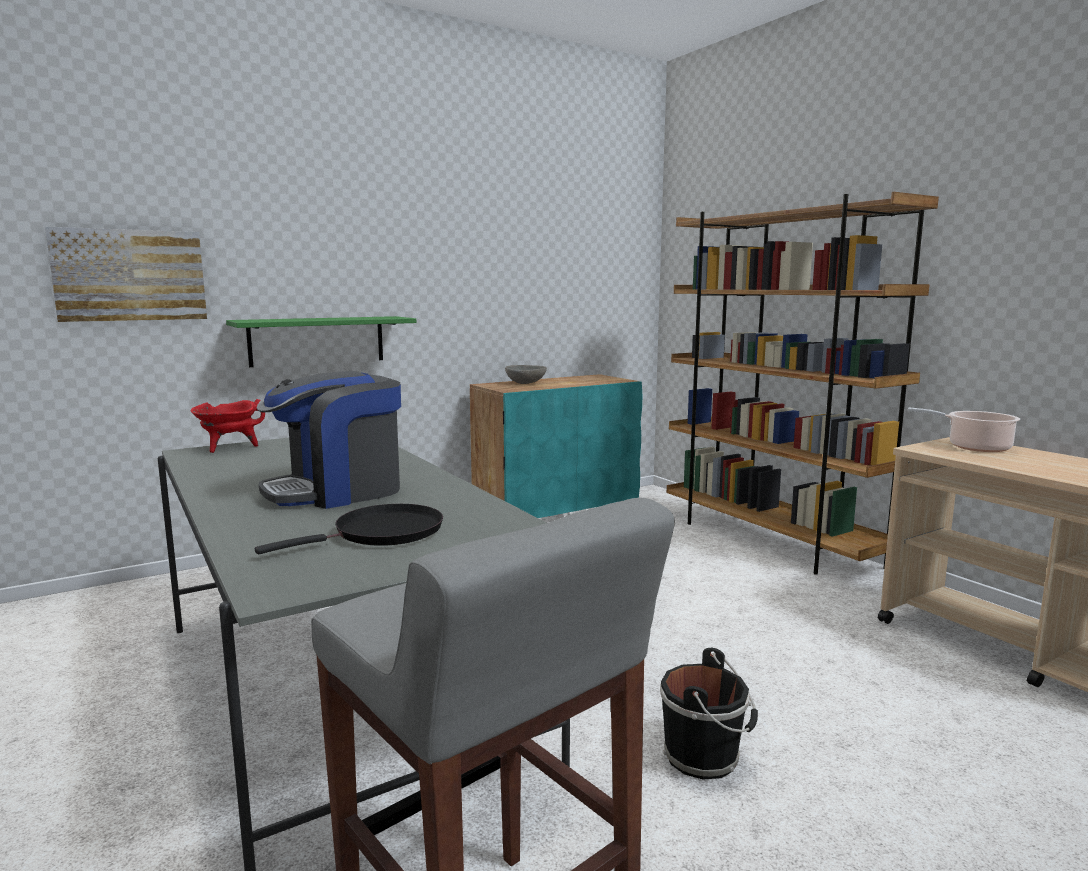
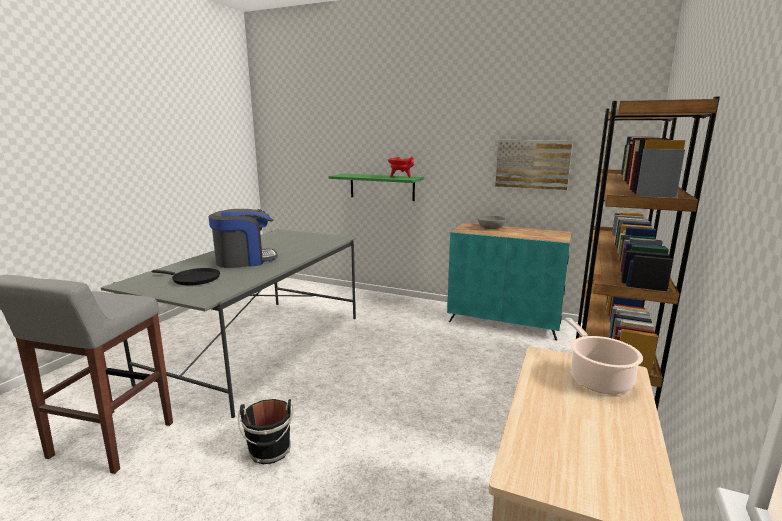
camera: 55 degrees right, 5 degrees up
(130, 275) = (310, 151): picture -> picture (532, 164)
(229, 448) = (293, 233): red cooking pot -> red cooking pot (400, 177)
(337, 491) = (245, 260): coffee machine -> coffee machine turned 135 degrees clockwise

